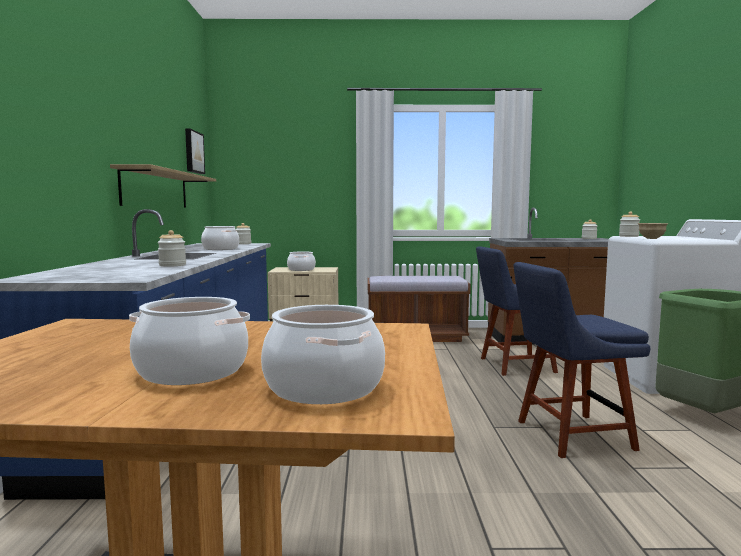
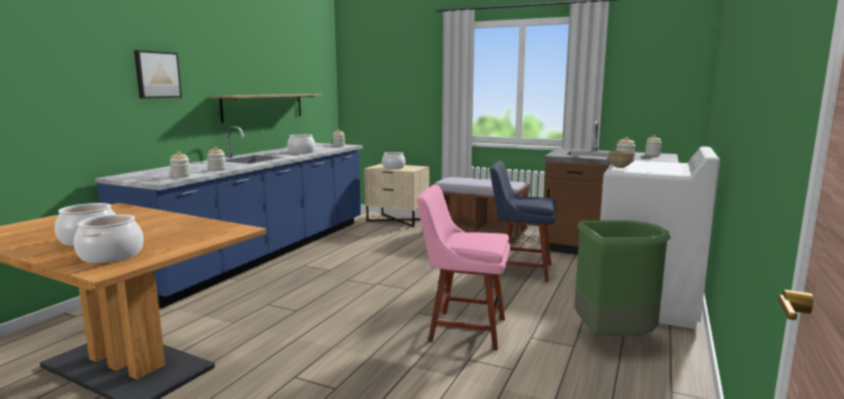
camera: 25 degrees right, 5 degrees up
(142, 273) = (181, 176): none -> jar
(193, 152) = (313, 71): picture -> picture (157, 75)
(569, 435) = (463, 329): blue chair -> pink chair

